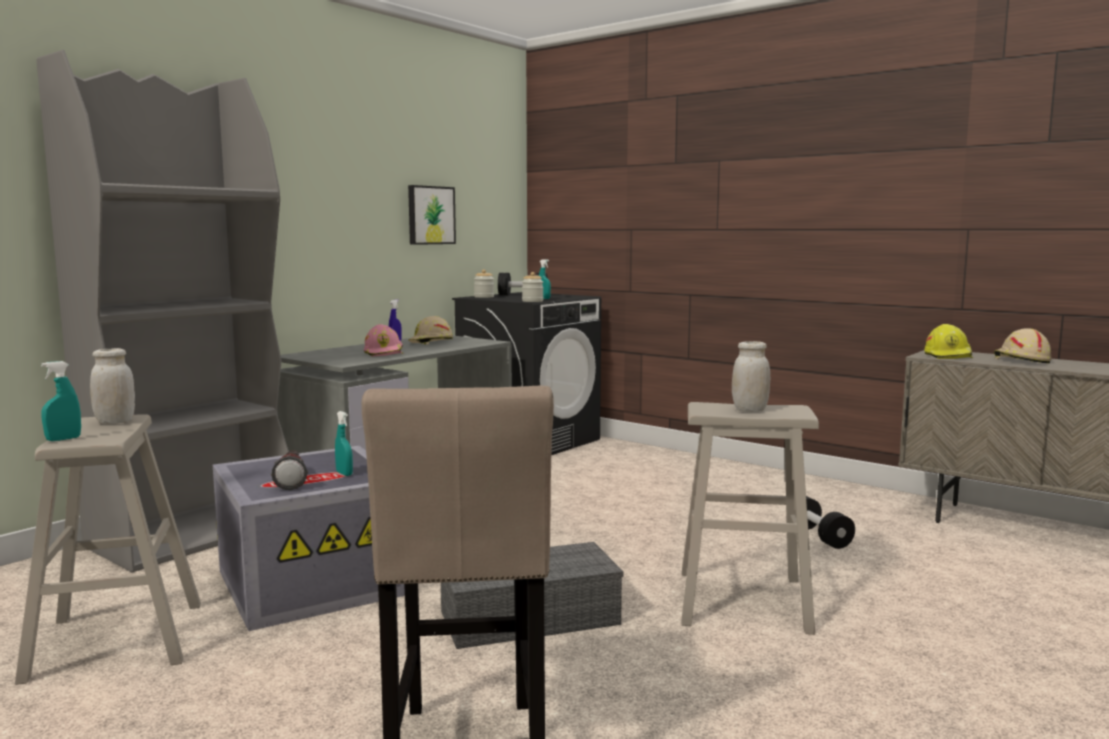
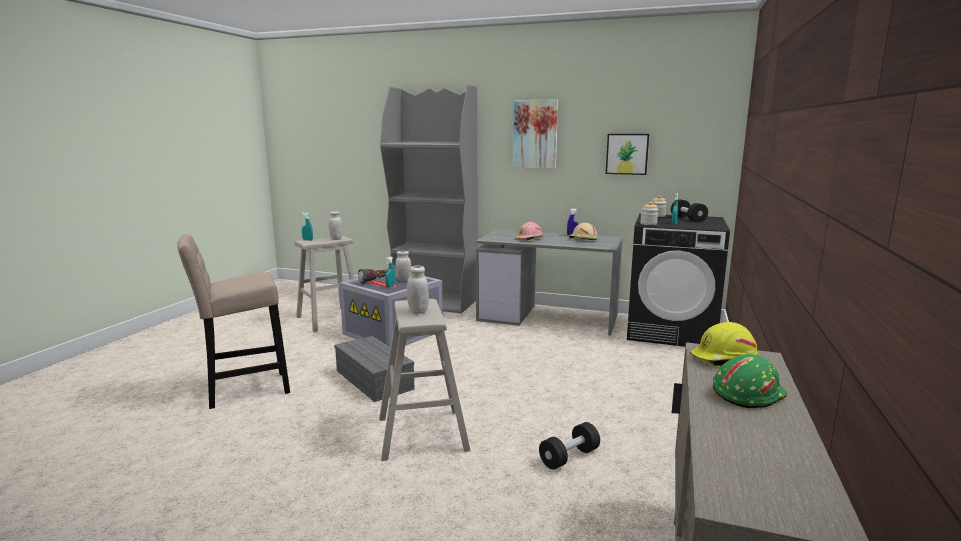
camera: 70 degrees right, 5 degrees up
(315, 182) = (535, 134): none -> picture
(316, 464) = (403, 280): none -> white jar
(1021, 360) = (747, 393): beige hard hat -> green hard hat

